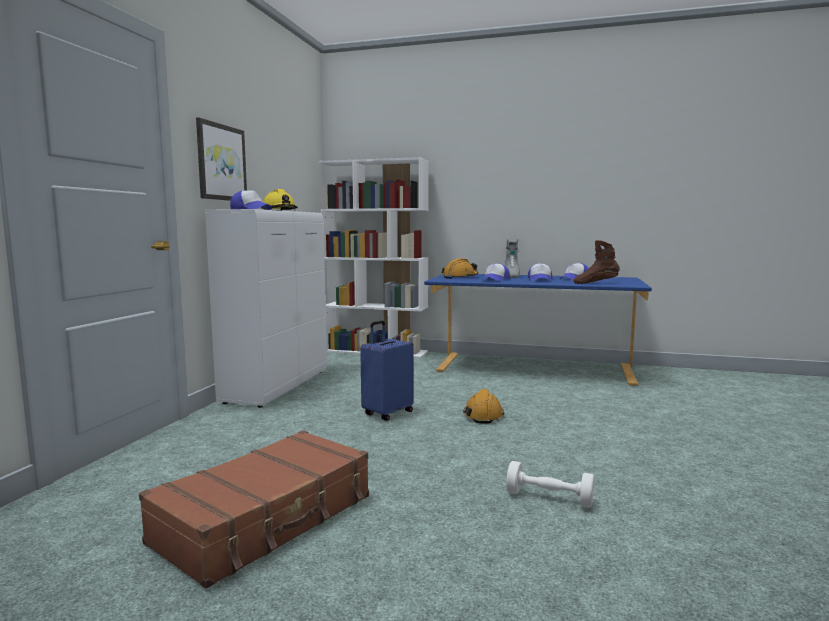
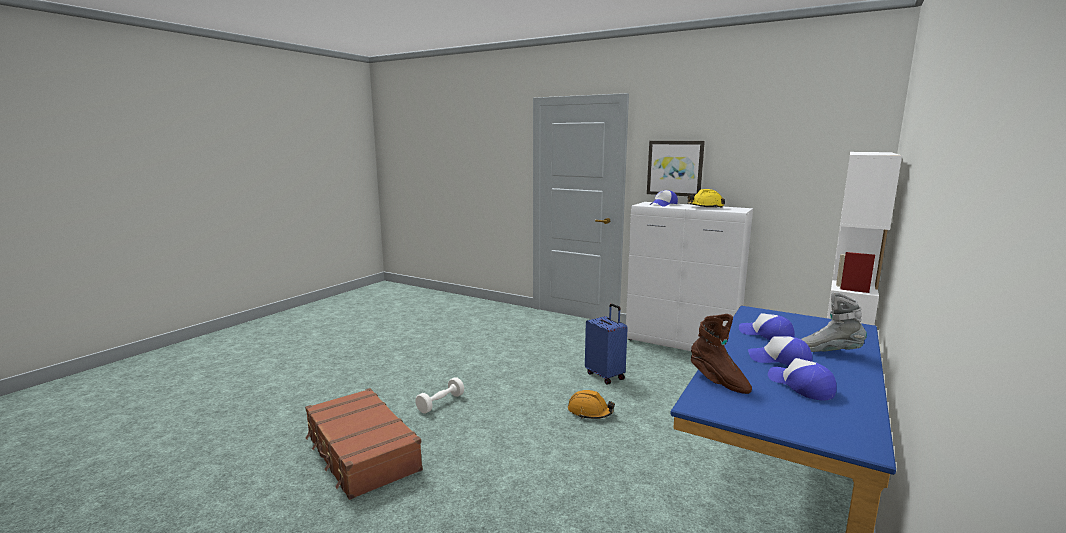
camera: 105 degrees right, 5 degrees up
(266, 519) = (477, 341): brown suitcase -> brown suitcase (361, 453)
(460, 277) = (796, 323): orange hard hat -> none
(595, 283) = (718, 381): brown boot -> brown boot turned 120 degrees clockwise

